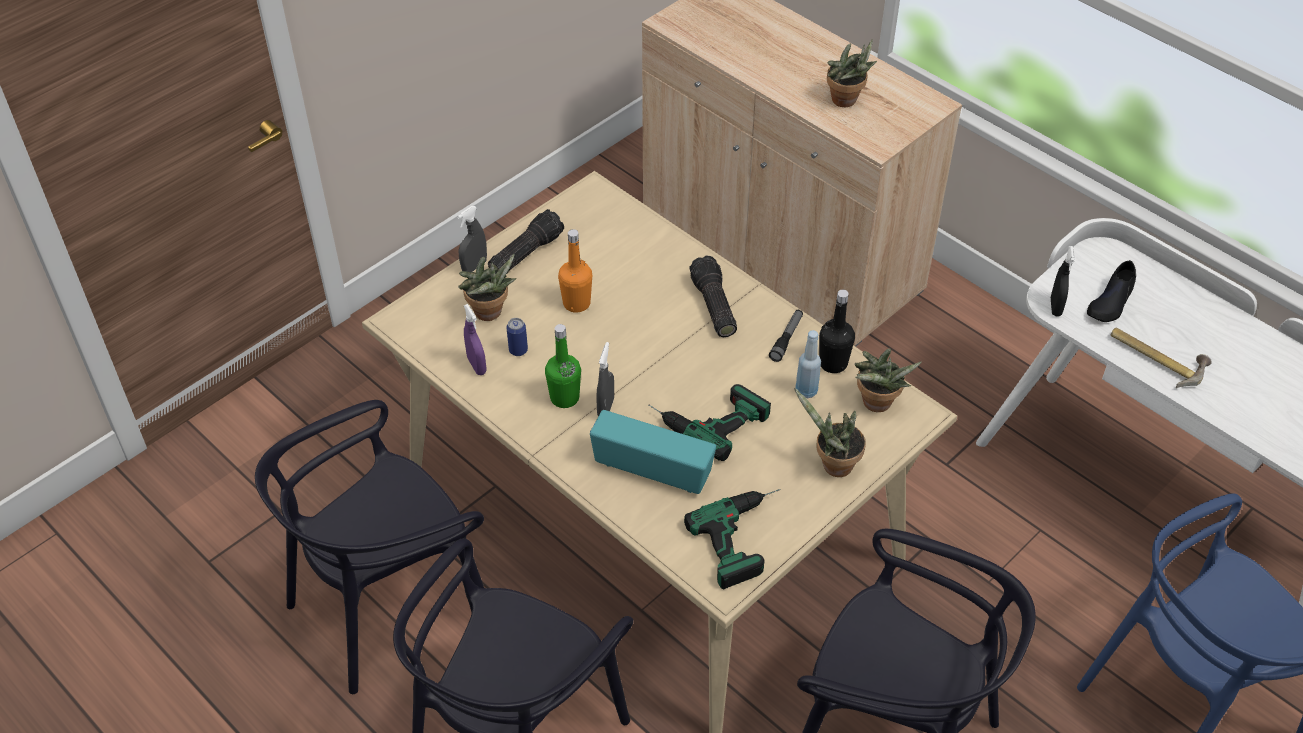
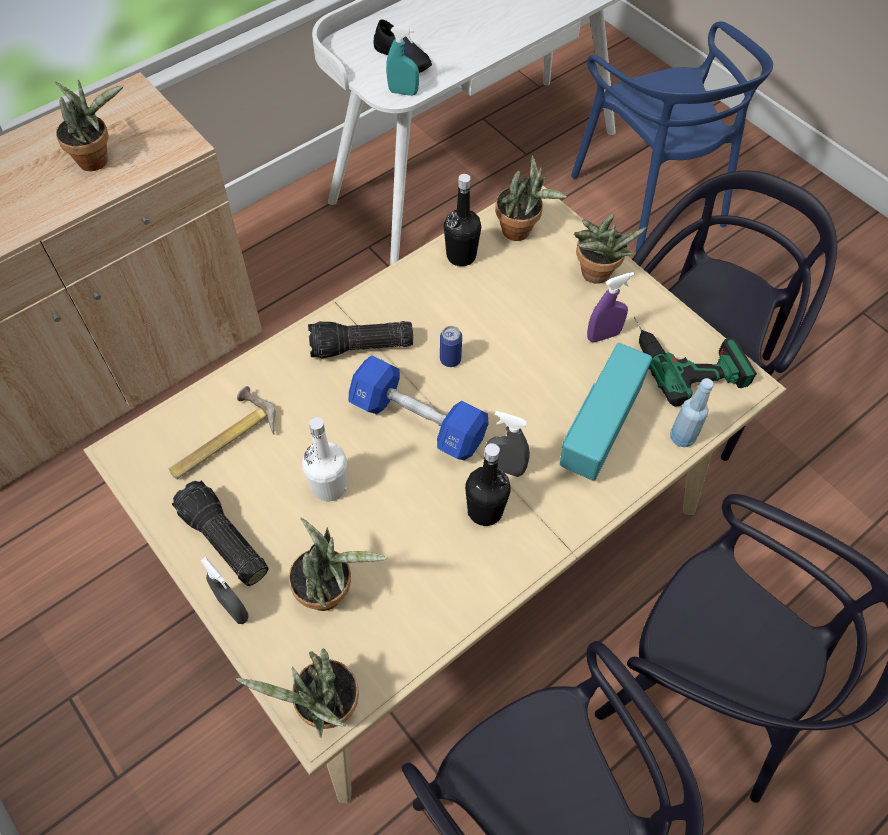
camera: 85 degrees left, 10 degrees up
(404, 322) = (324, 709): none -> potted plant
(477, 366) = (420, 611): purple spray bottle -> purple spray bottle (603, 335)
(518, 350) = (400, 559): can -> can (450, 359)
(564, 398) = (485, 510): green bottle -> black bottle
(576, 303) = (329, 486): orange bottle -> white bottle
(644, 349) = (418, 421): none -> blue dumbbell
(706, 417) = (525, 372): power drill -> none
(786, 339) = (421, 288): flashlight -> none
(806, 391) = (496, 283): blue bottle -> blue bottle (682, 437)
(1055, 307) = (403, 92): black spray bottle -> turquoise spray bottle
(1157, 357) = (473, 46): hammer -> hammer (222, 439)

